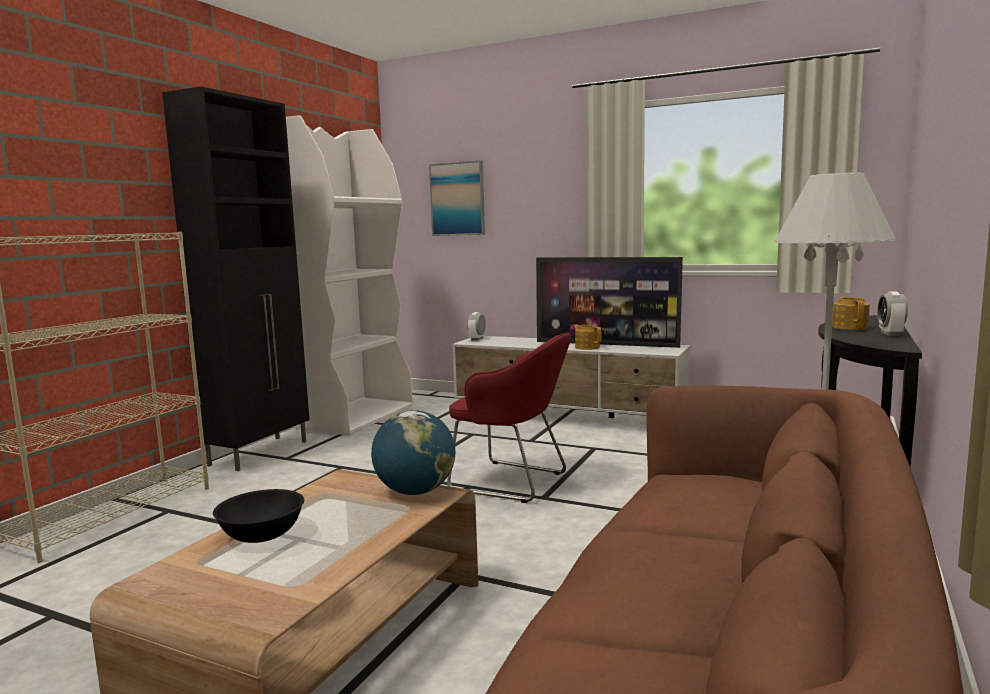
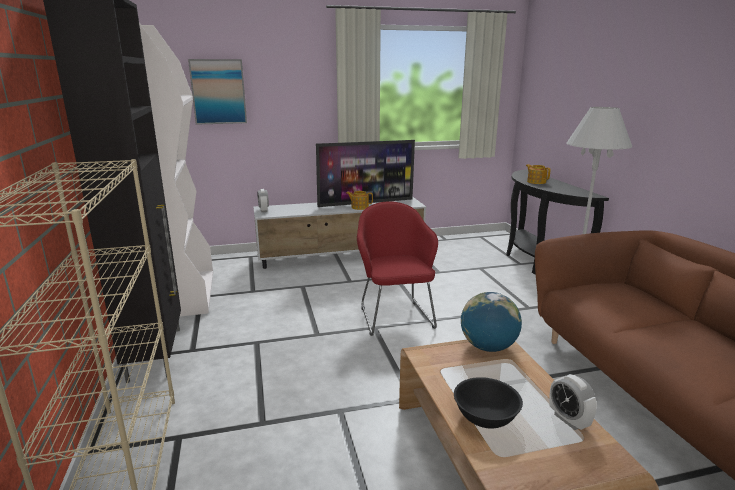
camera: 40 degrees left, 10 degrees up
(513, 482) = (394, 315): red armchair -> red armchair turned 90 degrees counterclockwise
(890, 334) = (564, 185): alarm clock -> alarm clock (568, 420)

